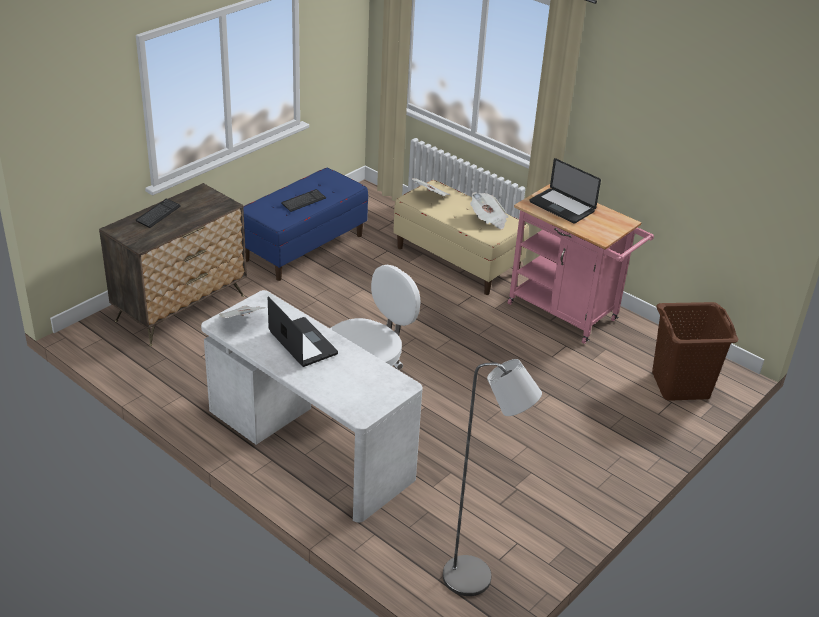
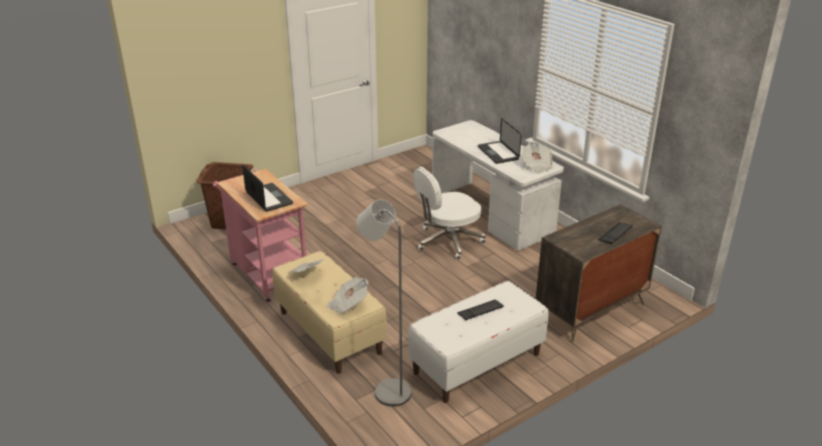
camera: 165 degrees left, 5 degrees down
(304, 247) = (477, 363): blue bench -> white bench
(475, 580) = (417, 160): grey floor lamp -> grey floor lamp (387, 389)

